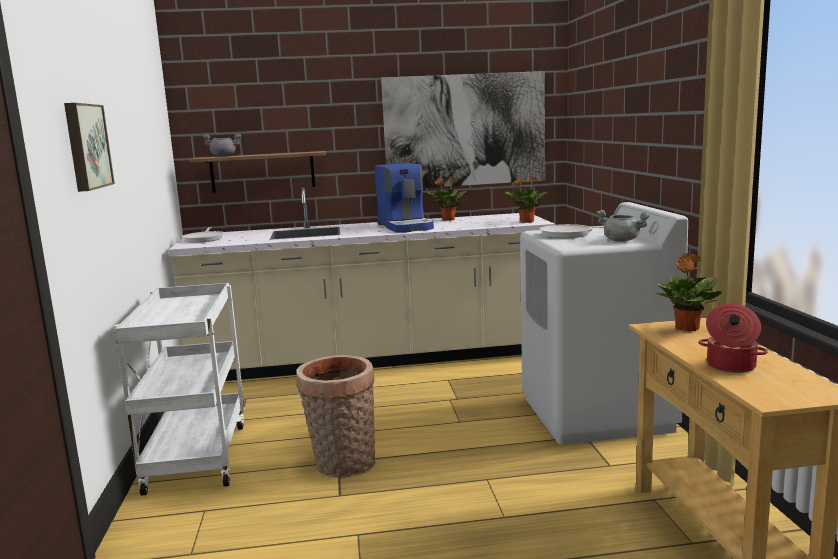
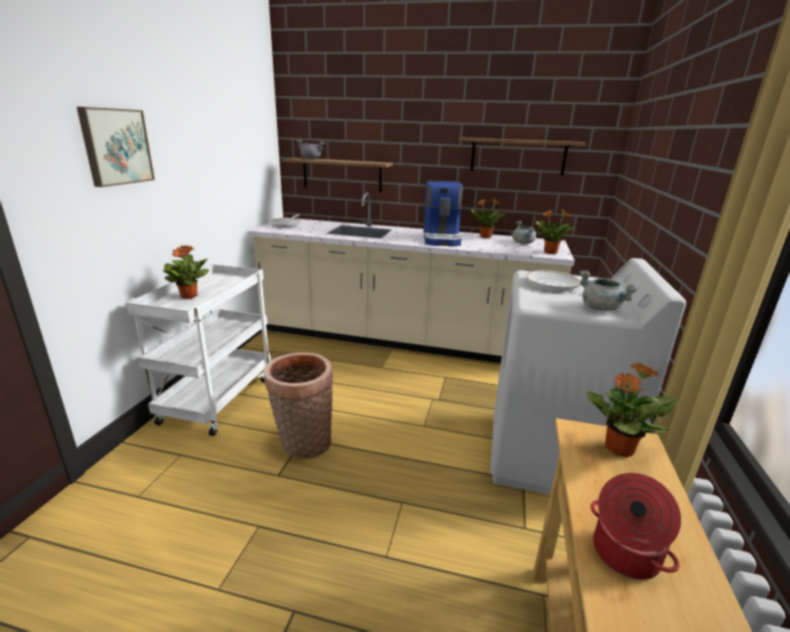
camera: 20 degrees right, 10 degrees up
(168, 318) = (189, 296): none -> potted plant
(464, 130) = (518, 156): picture -> shelf
(492, 219) = (523, 243): none -> grey cooking pot

